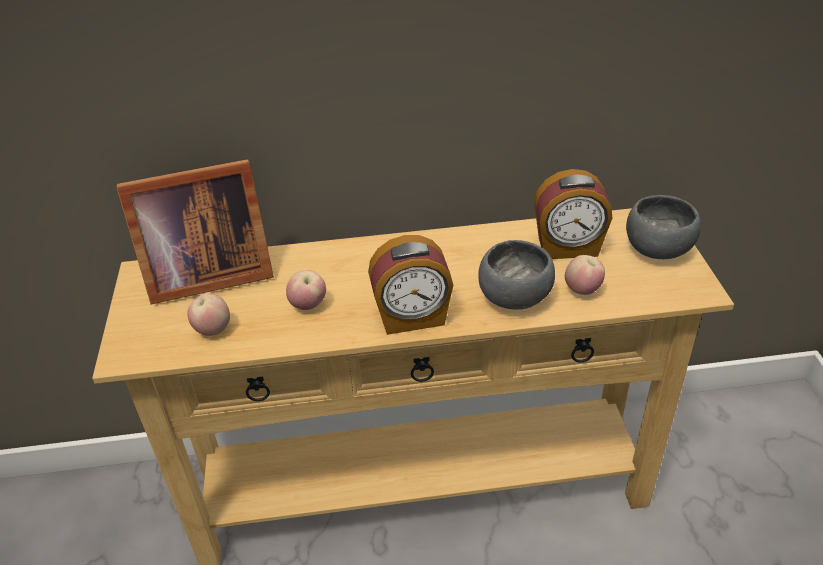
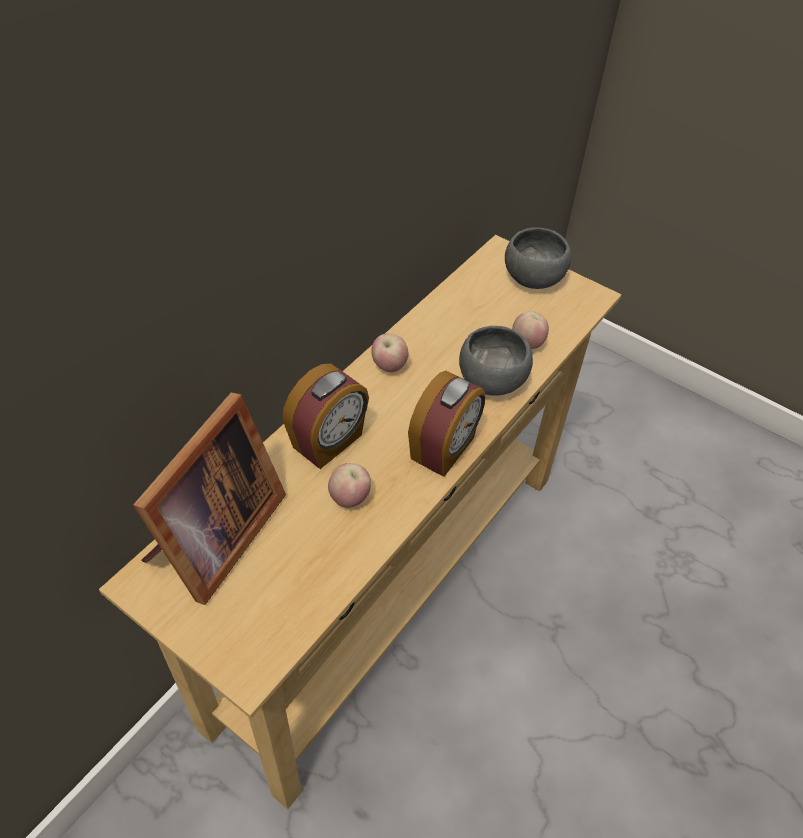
camera: 50 degrees left, 10 degrees up
(213, 330) = (298, 581): apple -> apple (389, 366)
(568, 248) = (476, 313): alarm clock -> alarm clock (329, 442)

